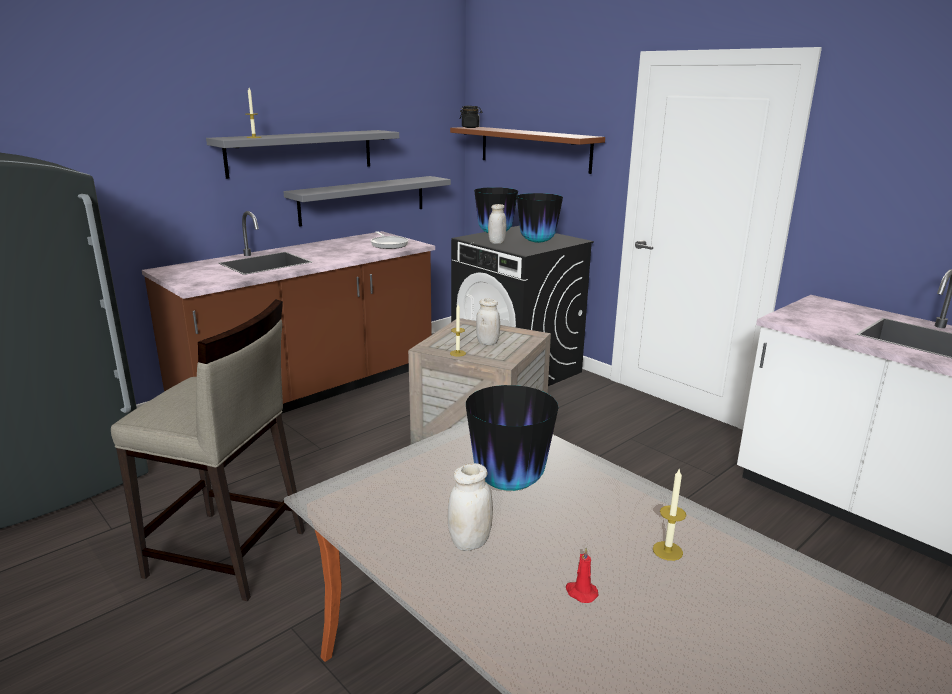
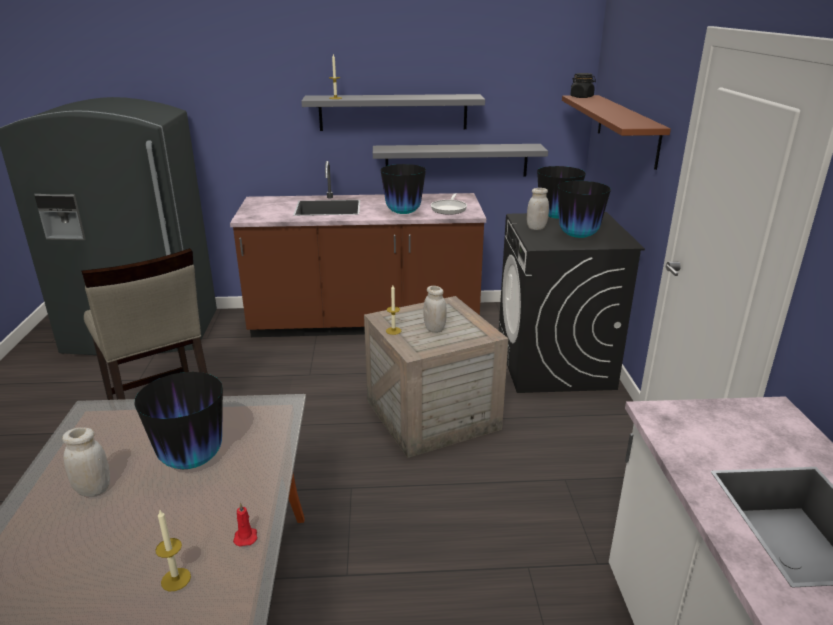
camera: 40 degrees right, 5 degrees up
(355, 254) = (403, 213): none -> vase
(580, 592) = (73, 568): red candle -> red candle (245, 536)

